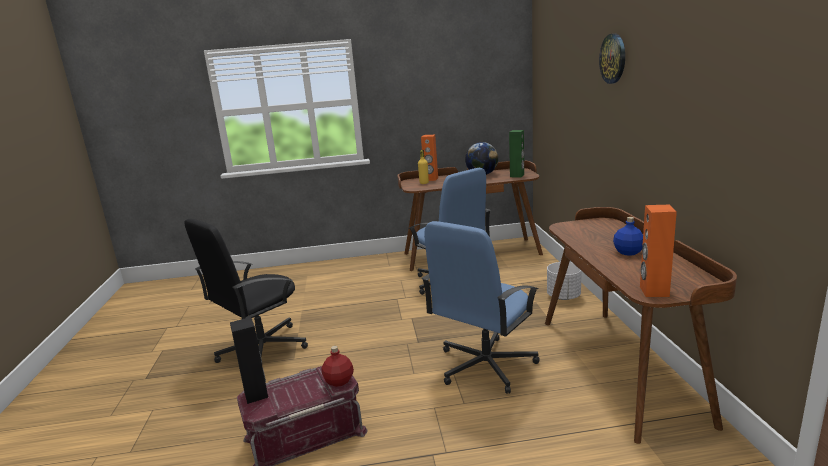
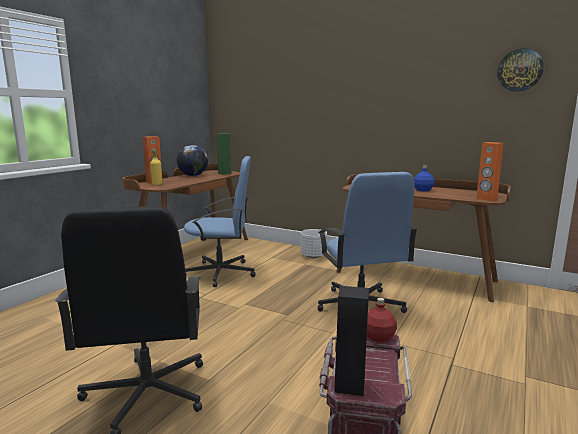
camera: 55 degrees left, 5 degrees down
(613, 58) = (346, 68): wall clock -> wall clock (520, 70)

